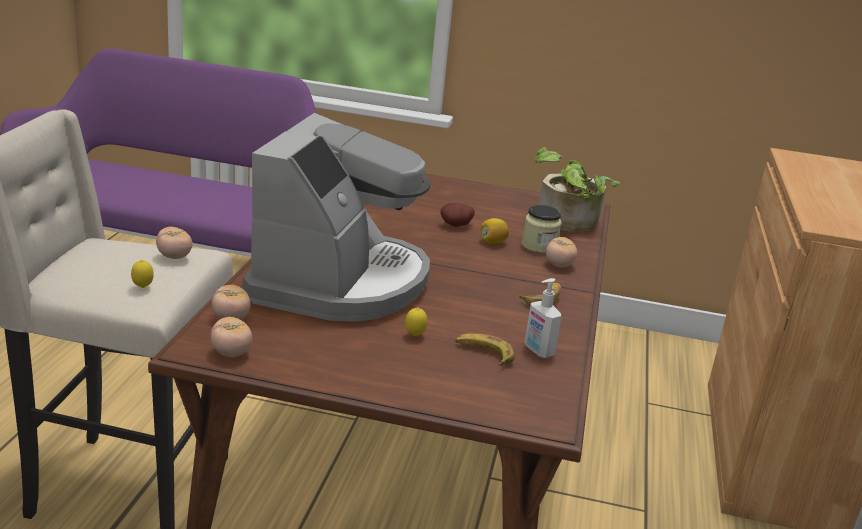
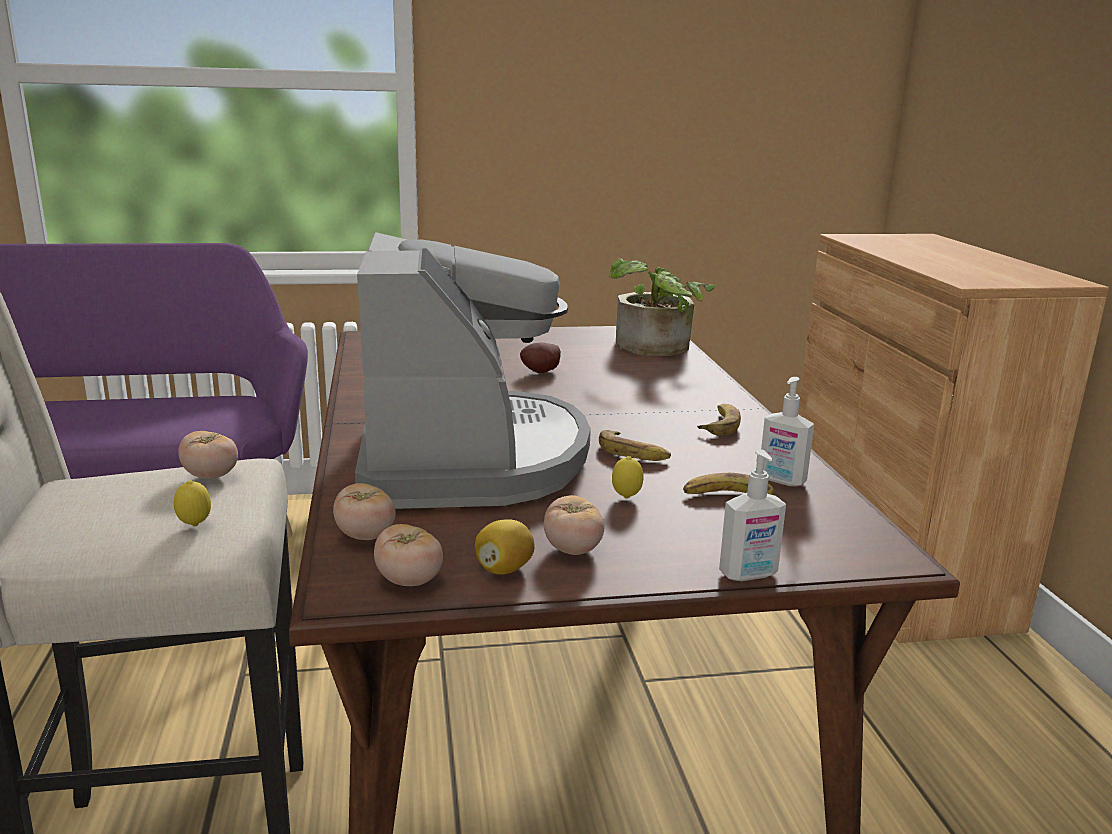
camera: 20 degrees left, 5 degrees down
(438, 406) = (749, 575): none -> soap dispenser
(455, 305) = (633, 453): none -> banana
(492, 242) = (600, 381): lemon -> lemon (504, 569)
(539, 246) = (653, 375): jar -> none
(559, 265) = (696, 389): tomato -> tomato (573, 550)

